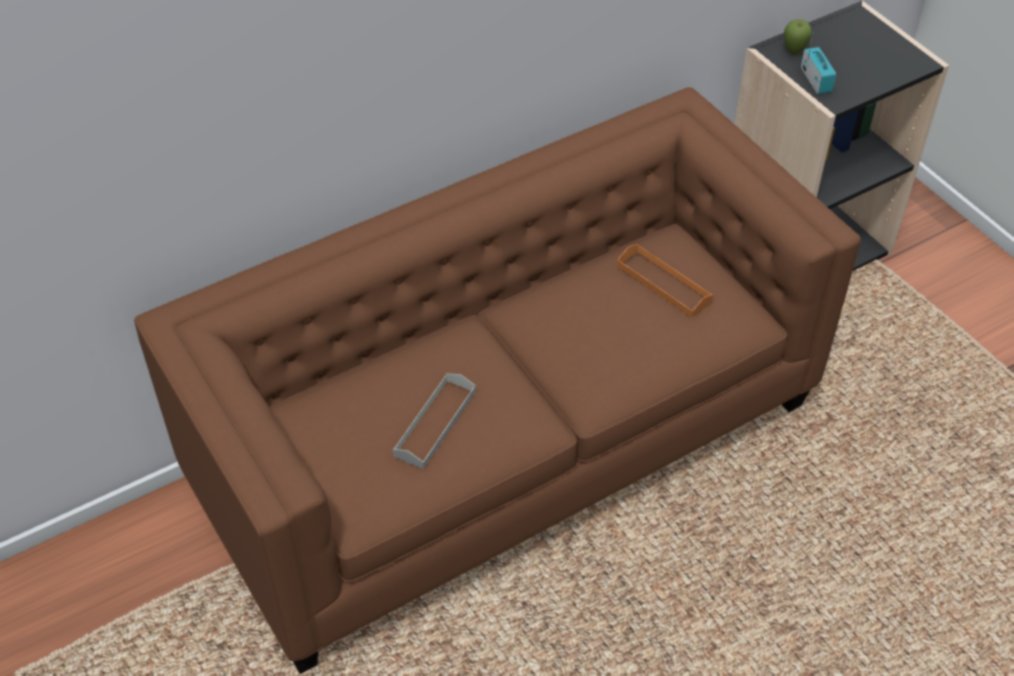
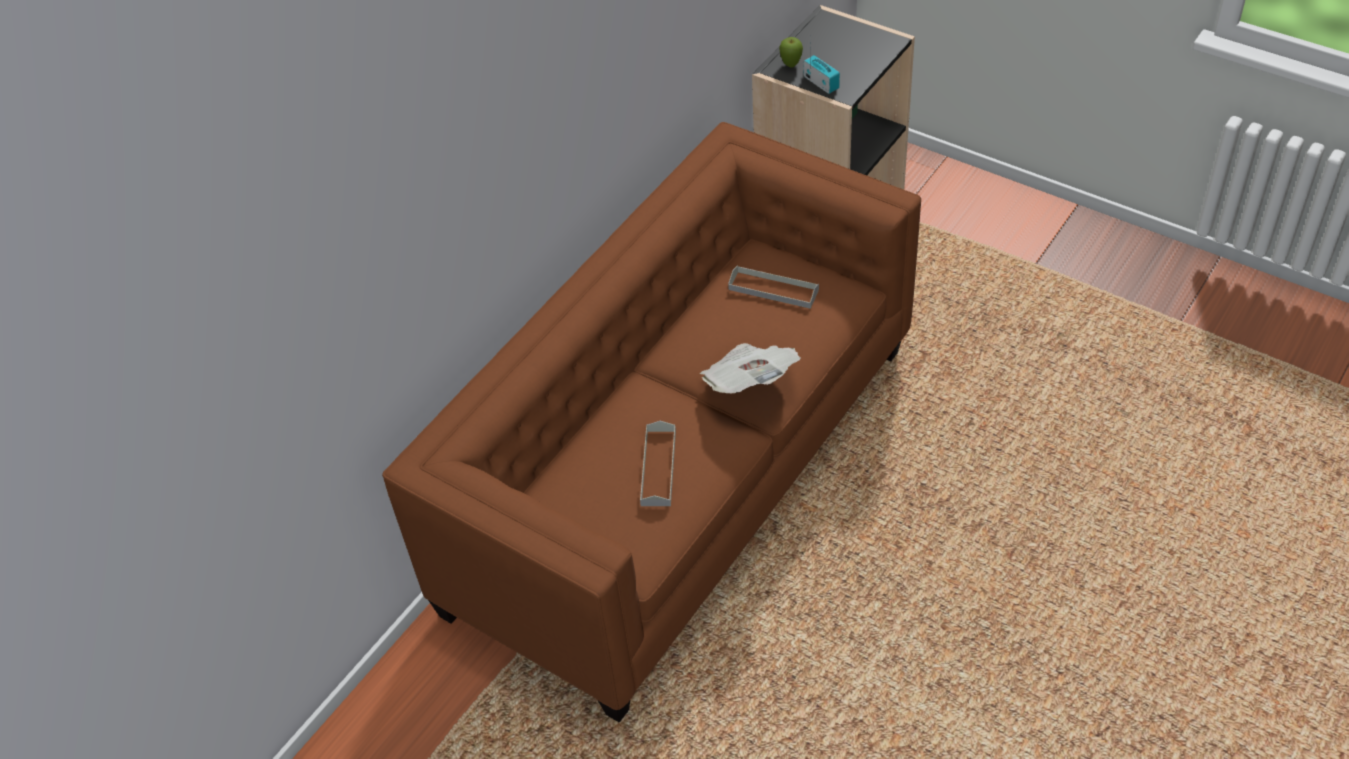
camera: 20 degrees left, 0 degrees up
(581, 372) = (750, 383): none -> newspaper
(664, 283) = (773, 290): orange tray -> grey tray

